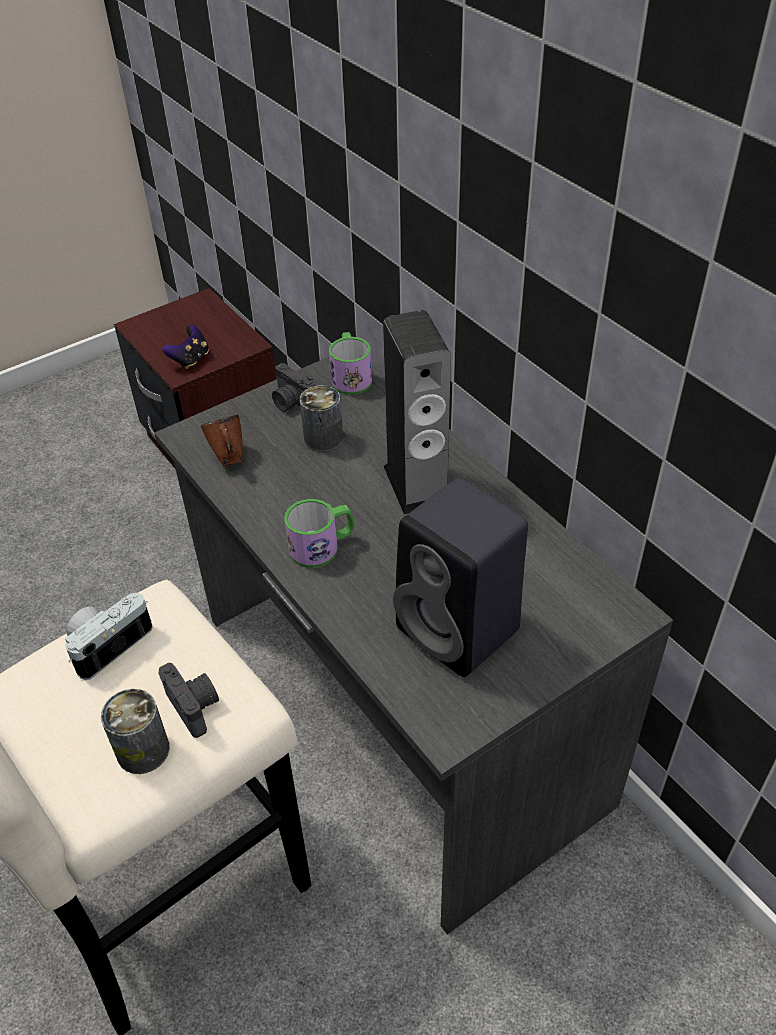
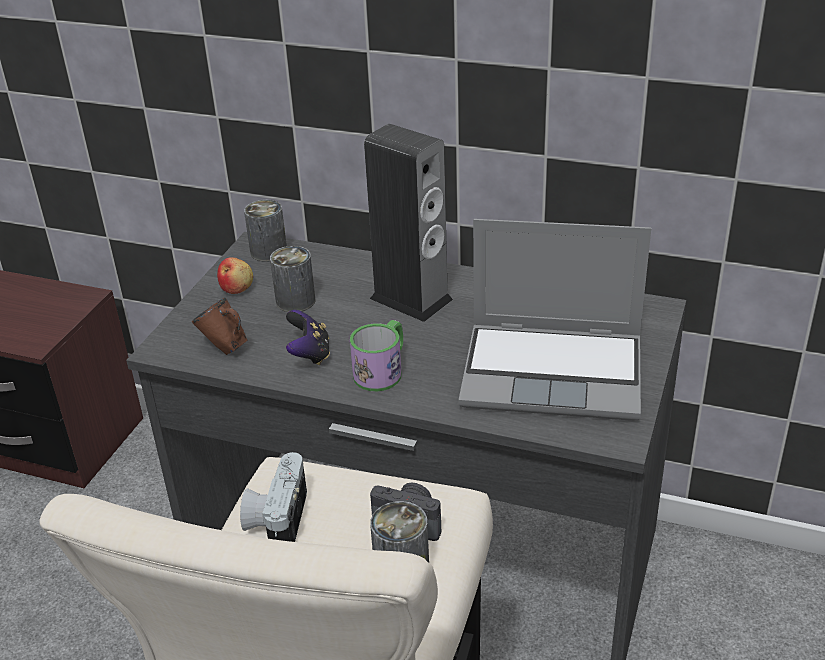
camera: 35 degrees left, 10 degrees down
(190, 359) = (36, 330): game controller -> game controller (309, 354)
(292, 403) = (237, 288): camera -> apple
(350, 376) = (268, 251): mug -> can
(461, 630) = (555, 372): black speaker -> laptop

